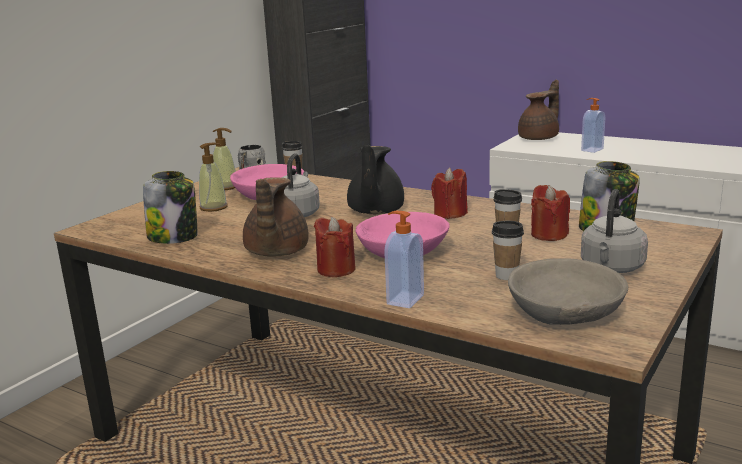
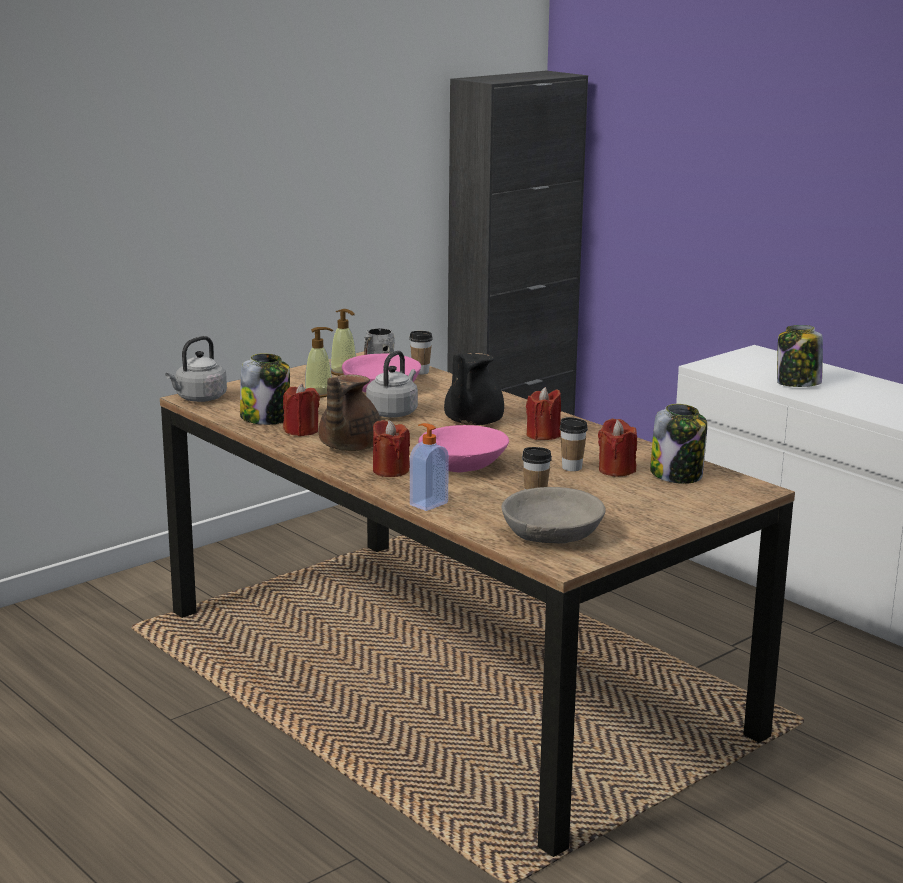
camera: 15 degrees right, 0 degrees up
(217, 243) = (301, 431): none -> red candle
(540, 138) = (755, 359): brown teapot -> none
(591, 150) = (797, 383): soap dispenser -> jar
(611, 268) = (637, 508): grey kettle -> grey kettle (199, 399)

